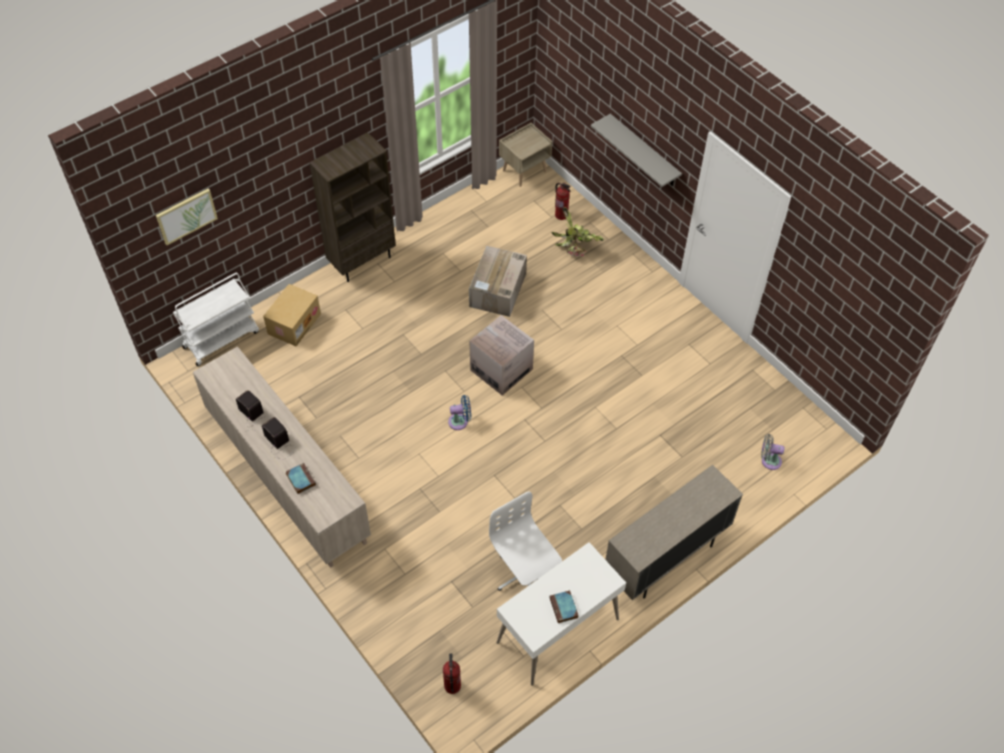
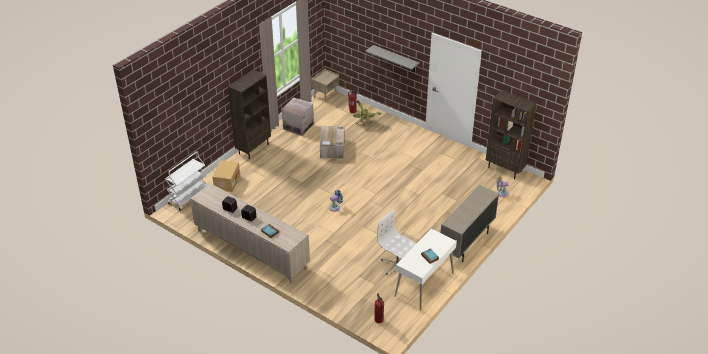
camera: 15 degrees left, 15 degrees down
(186, 216) = (172, 116): picture -> none
(501, 369) = (348, 181): cardboard box -> cardboard box (298, 126)
(794, 408) = (505, 169): none -> brown bookcase

